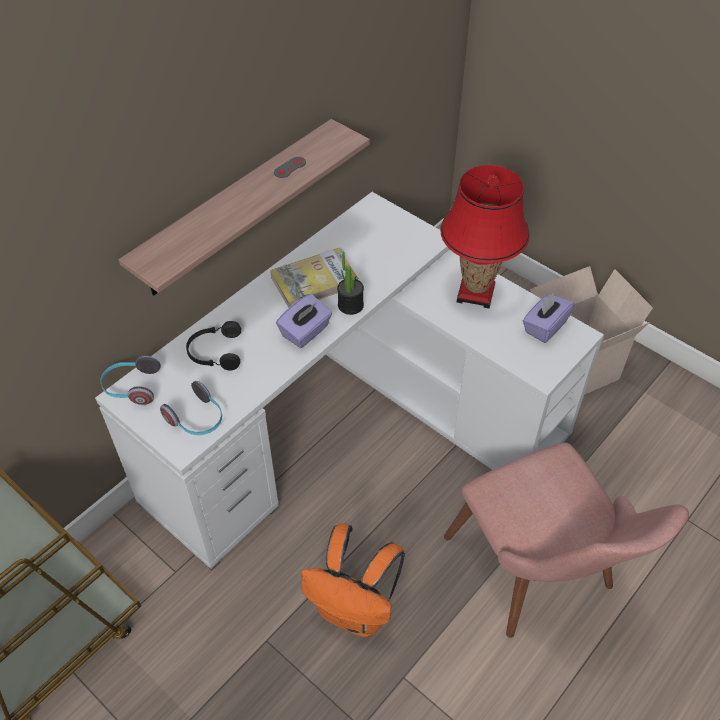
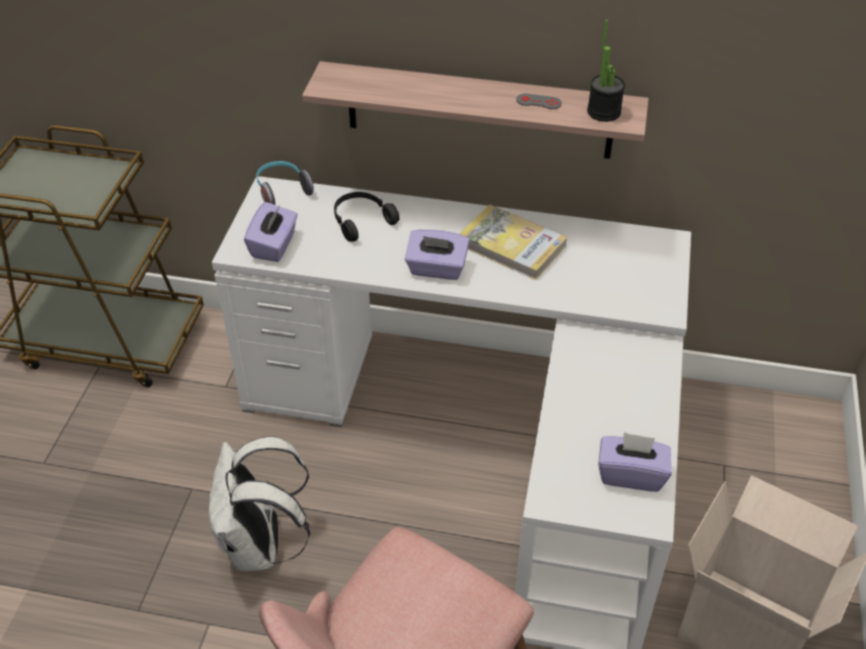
camera: 60 degrees right, 5 degrees down
(197, 419) = (274, 246): headphones -> purple tissue box
(350, 305) = (502, 285): potted plant -> potted plant (603, 112)
(355, 611) = (260, 546): orange backpack -> white backpack
(476, 293) = (627, 389): red table lamp -> none

